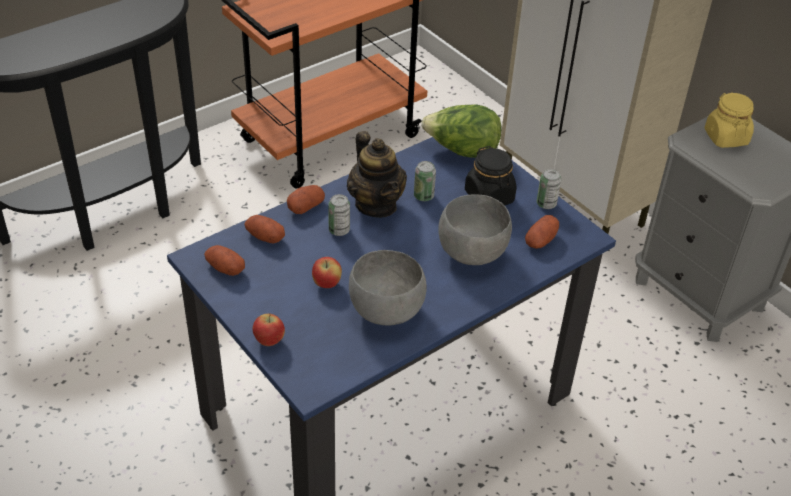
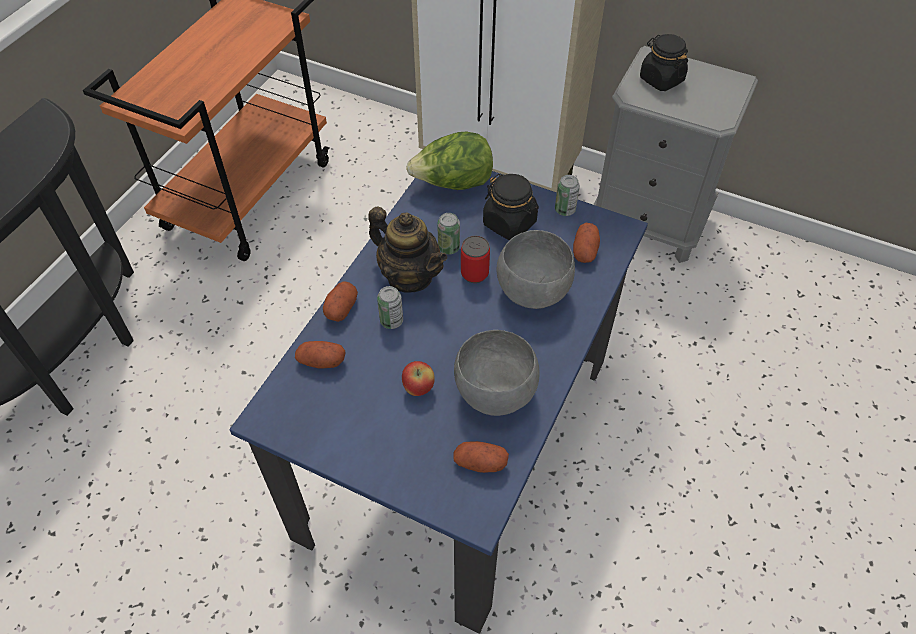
camera: 25 degrees left, 10 degrees up
(225, 268) = (303, 417): potato -> potato (480, 463)
(269, 341) = (403, 482): apple -> none
(431, 222) = (474, 273): none -> can
(725, 137) = (661, 79): yellow jar -> black jar

